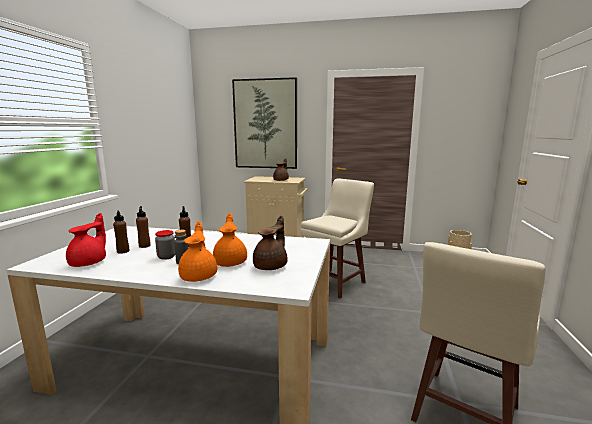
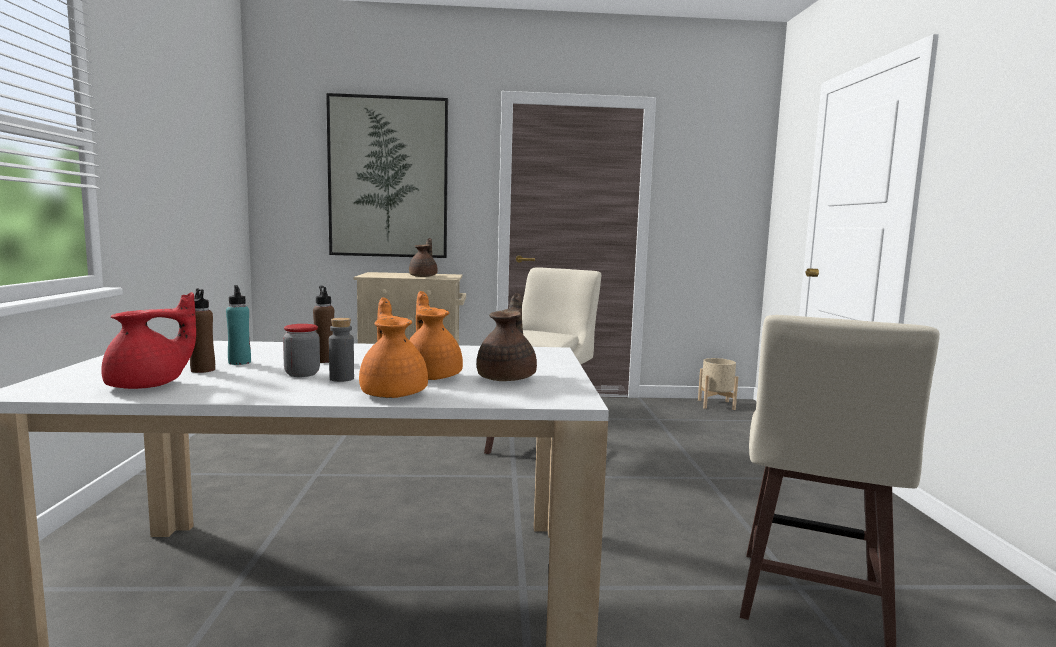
camera: 15 degrees left, 5 degrees down
(90, 262) = (149, 385): red teapot -> red teapot turned 45 degrees clockwise
(144, 246) = (239, 362): brown bottle -> turquoise bottle

